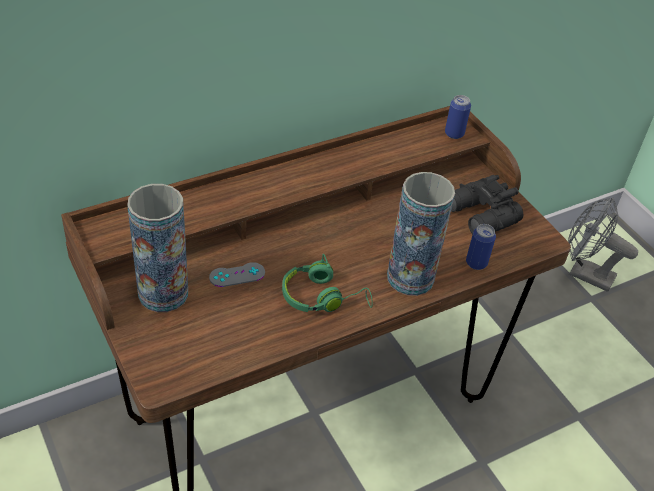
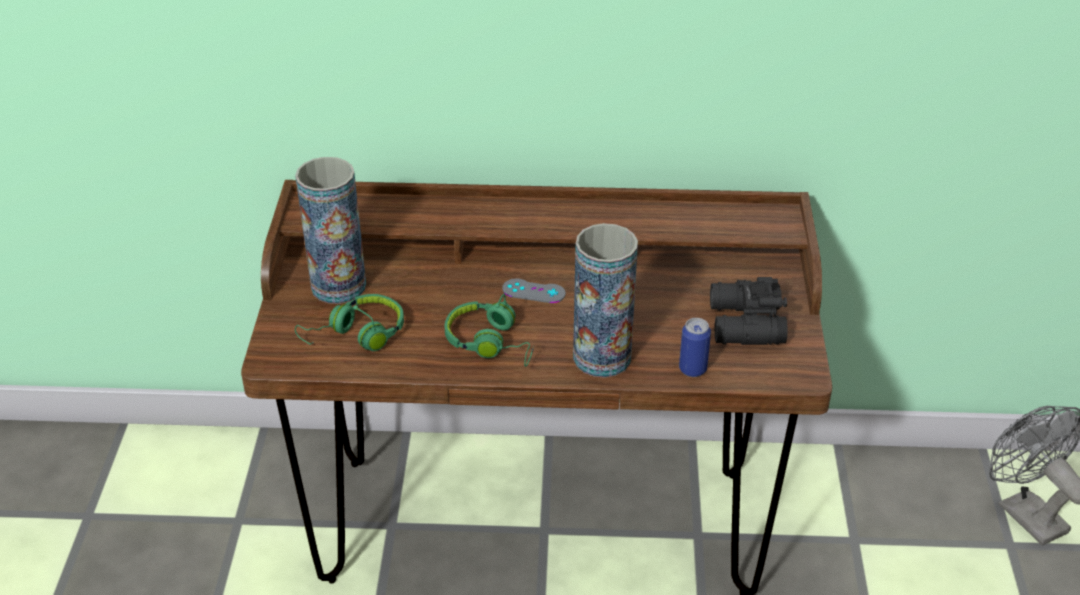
camera: 35 degrees right, 5 degrees down
(214, 331) = (357, 335): none -> green headphones
(237, 275) = (422, 293): grey game controller -> grey game controller (533, 291)
(454, 134) = (769, 223): can -> none

